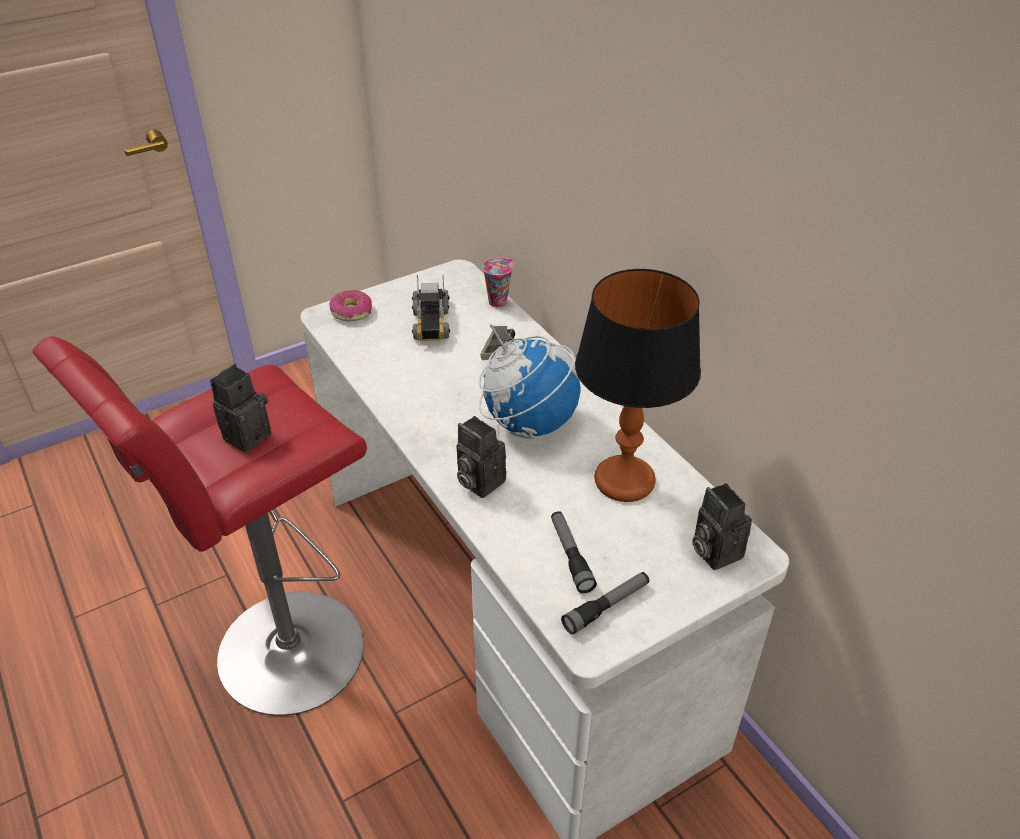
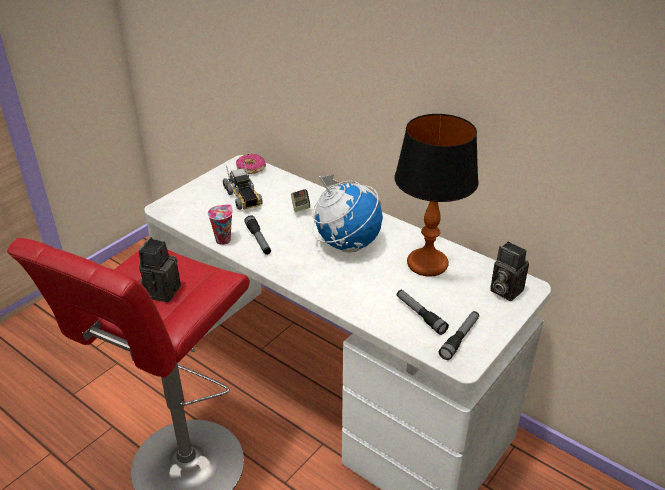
camera: 20 degrees left, 5 degrees down
(351, 312) = (182, 201): donut -> donut (250, 168)
(417, 389) = (258, 240): none -> flashlight
(478, 481) = (334, 286): camera -> none
(498, 301) = (282, 175): cup -> cup (223, 239)

